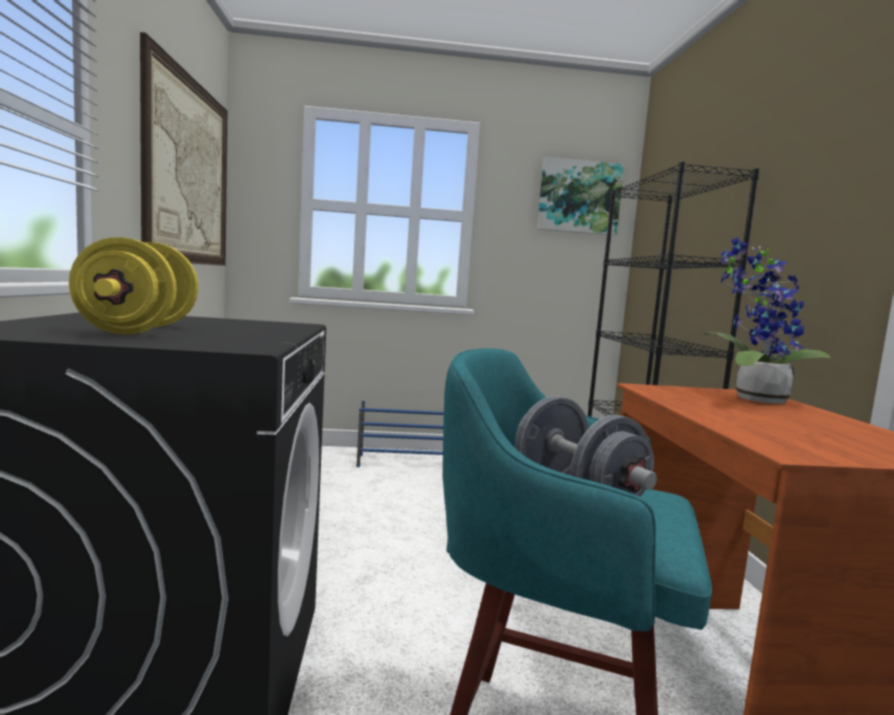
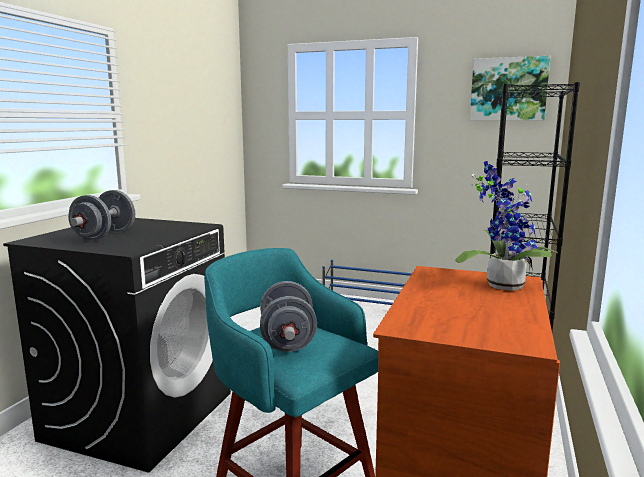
camera: 25 degrees right, 5 degrees up
(139, 329) = (105, 236): yellow dumbbell -> grey dumbbell
(189, 173) = (203, 110): picture -> none

